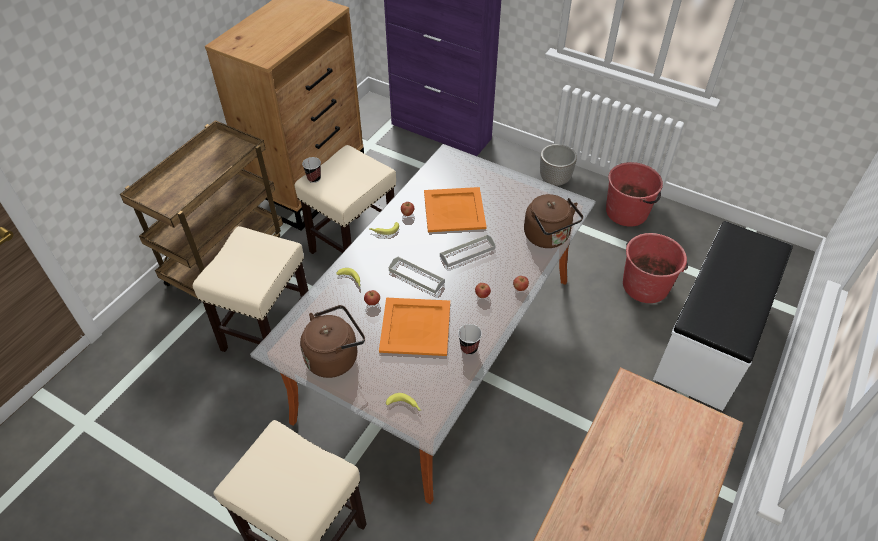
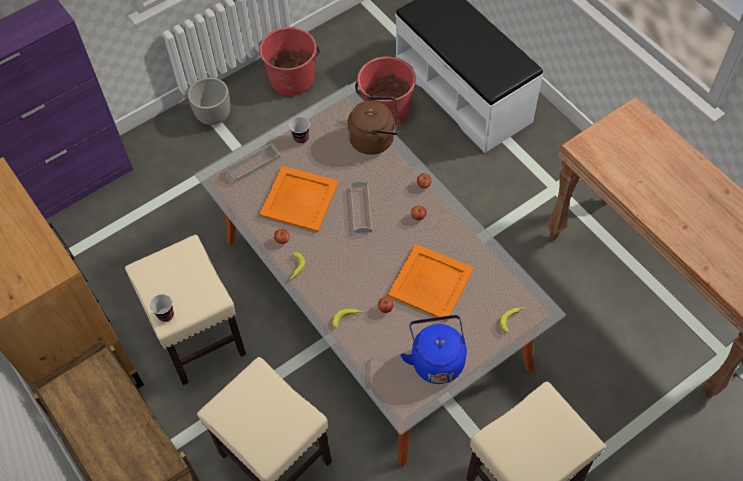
camera: 65 degrees left, 10 degrees up
(335, 356) = (436, 359): brown kettle -> blue kettle
(416, 276) = (370, 261): grey tray -> grey tray (253, 164)
(469, 348) = (472, 249): cup -> cup (301, 138)

